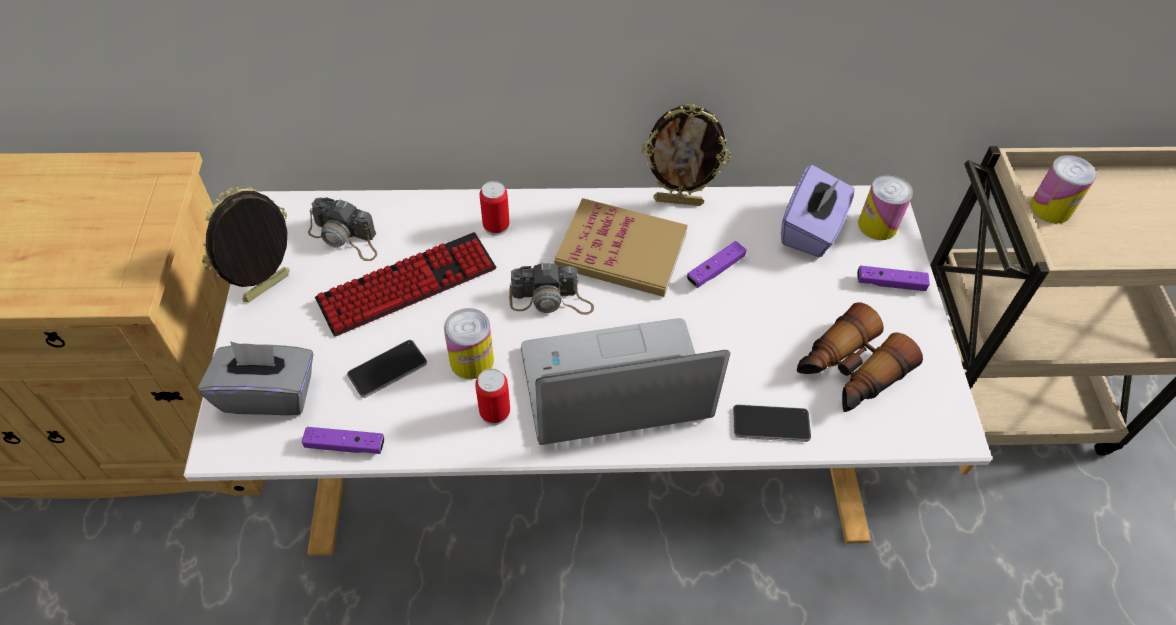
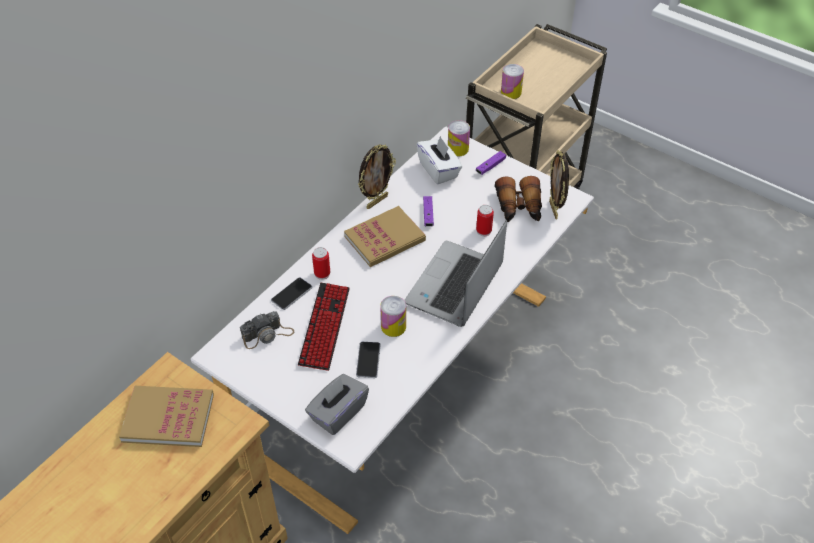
camera: 50 degrees left, 5 degrees down
(90, 217) = (168, 418): none -> book
(268, 289) = (270, 383): picture frame -> picture frame (554, 210)
(345, 445) = (396, 397): purple game controller -> none
(495, 412) = (429, 334): can -> can (483, 231)
(551, 300) = (387, 279): camera -> none
(771, 424) = (520, 248): phone -> phone (291, 294)
(811, 230) = (439, 170): purple tissue box -> white tissue box

